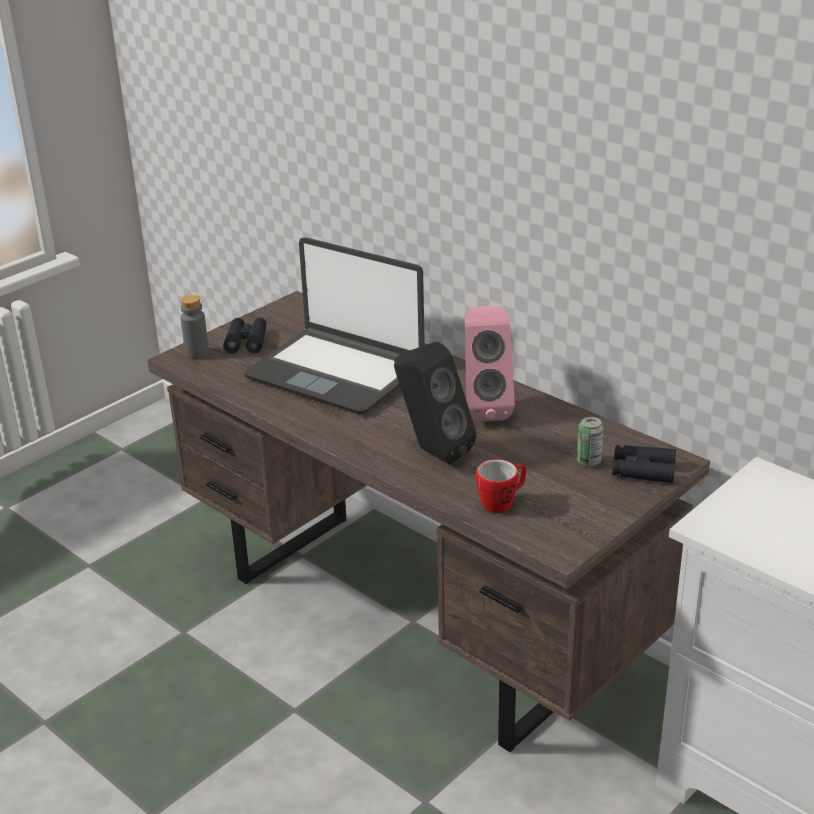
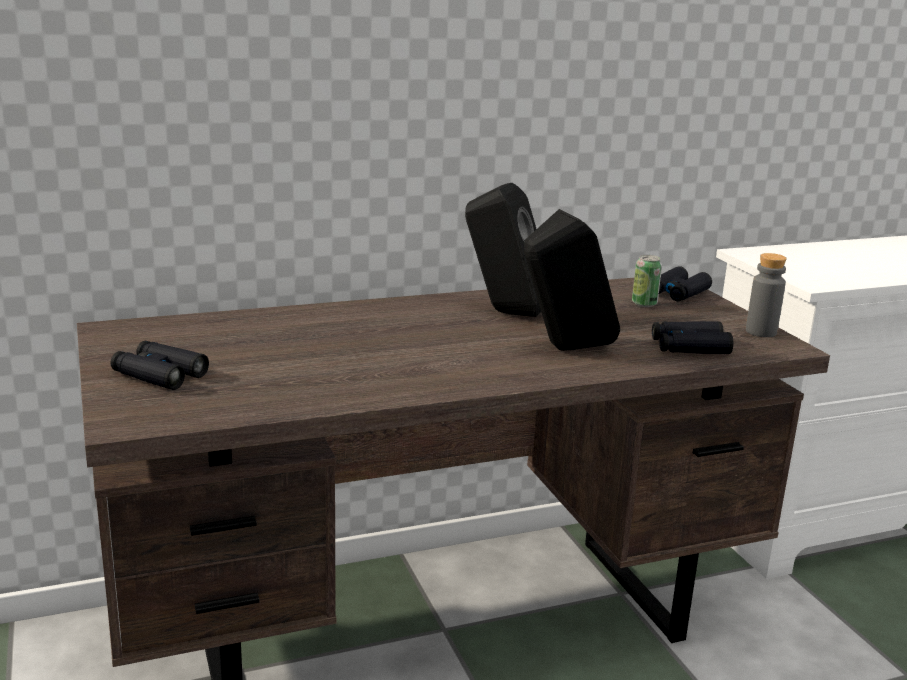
camera: 65 degrees left, 10 degrees down
(197, 353) = (134, 409): grey bottle -> grey bottle (761, 332)
(336, 372) = (328, 349): laptop -> none
(485, 408) = (504, 312): pink speaker -> black speaker
(502, 502) = (689, 347): mug -> black binoculars

